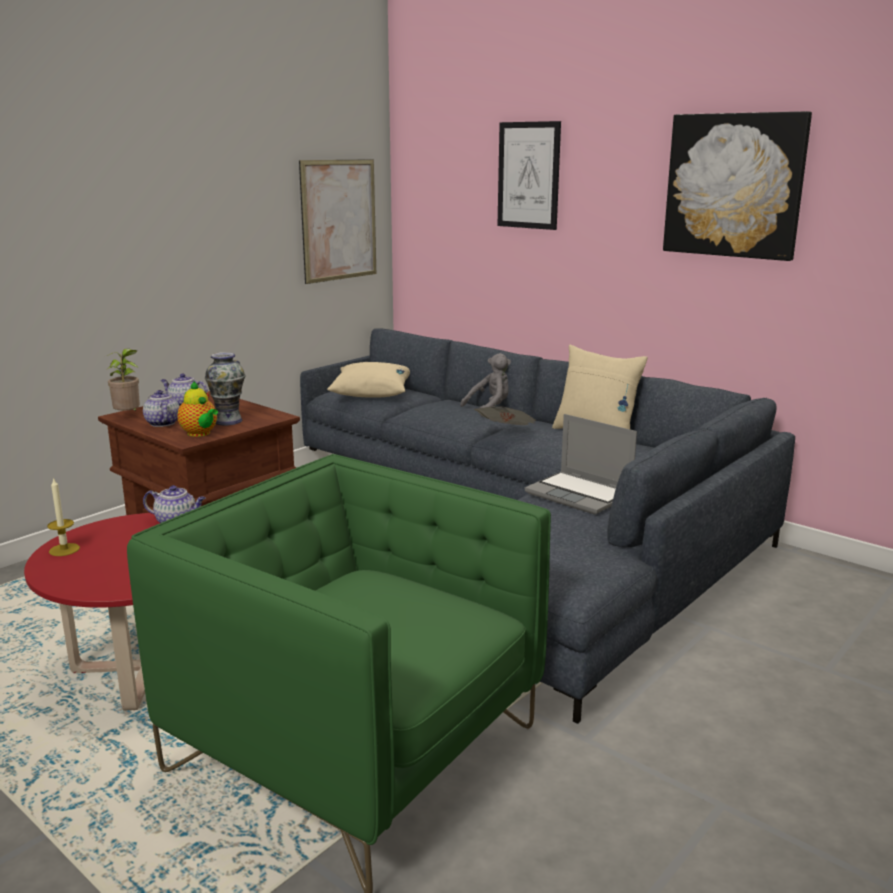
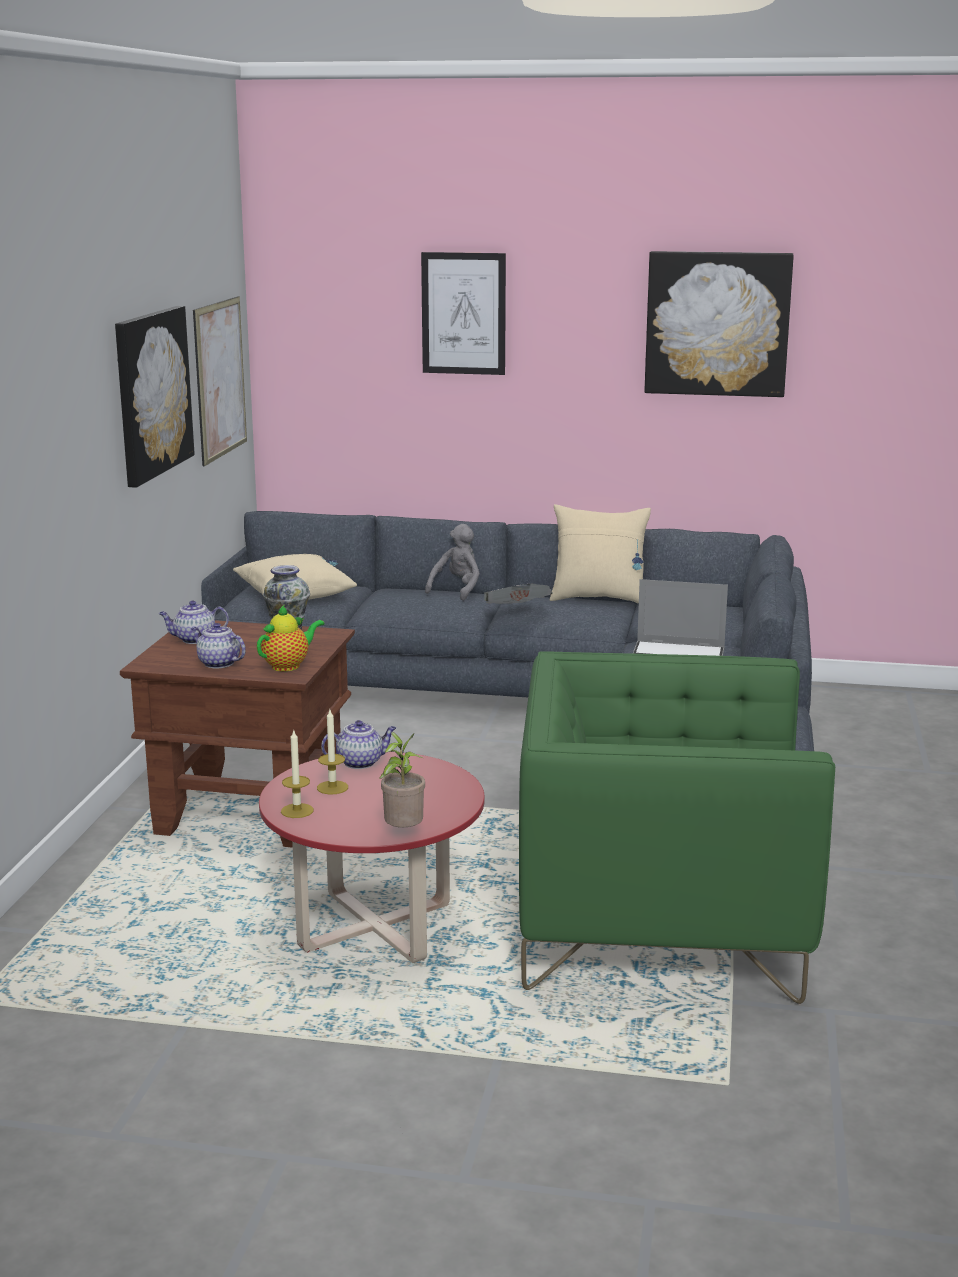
camera: 30 degrees left, 0 degrees up
(121, 537) = (332, 787): none -> candle
(129, 416) = (159, 664): potted plant -> potted plant (403, 832)
(200, 434) = (288, 666): teapot -> teapot turned 60 degrees counterclockwise
(227, 216) = (151, 393): none -> picture

